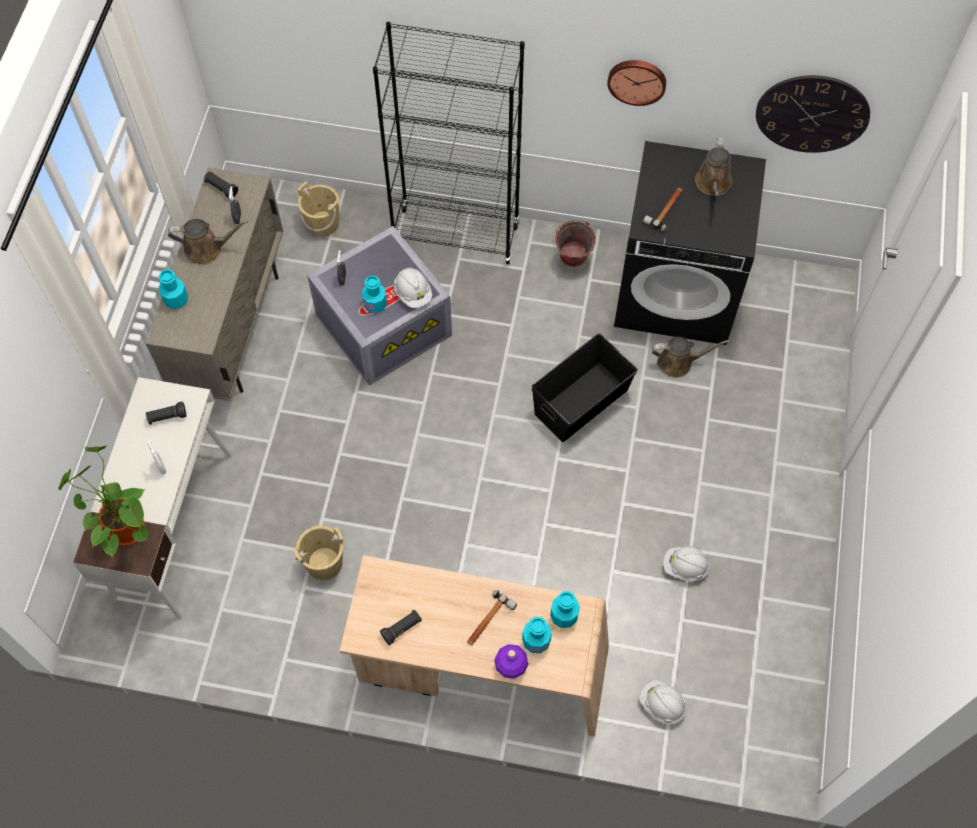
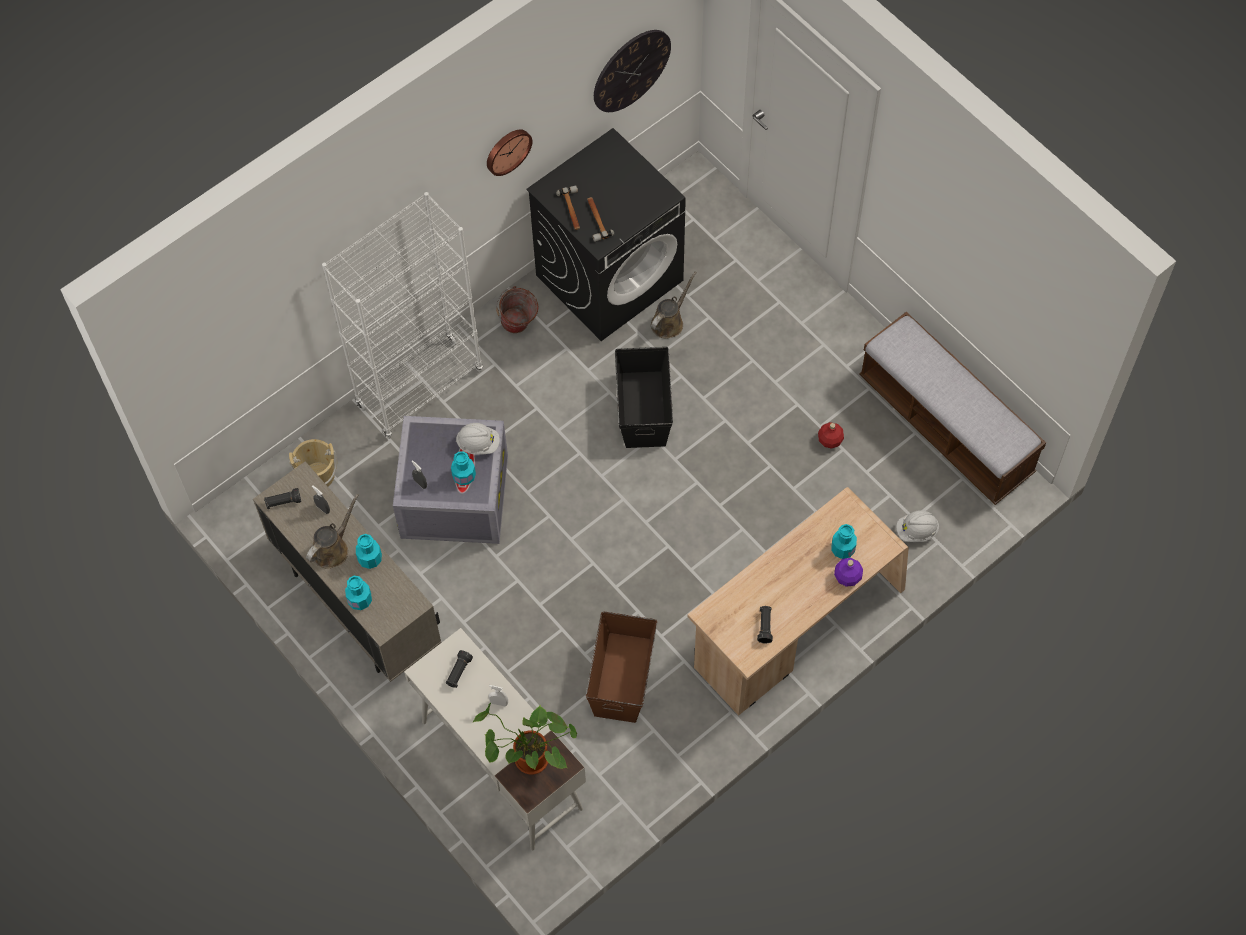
camera: 50 degrees left, 0 degrees up
(324, 563) = (623, 676): beige bucket -> brown storage box
(456, 235) = (420, 388): black bookcase -> white bookcase
(488, 621) = (804, 568): hammer -> hammer (572, 210)
(564, 615) = (839, 519): turquoise bottle -> turquoise bottle (370, 558)
(685, 567) = (830, 440): white hard hat -> red bottle
(713, 184) = (603, 175): brown watering can -> none
(787, 654) = (945, 426): none -> bench

